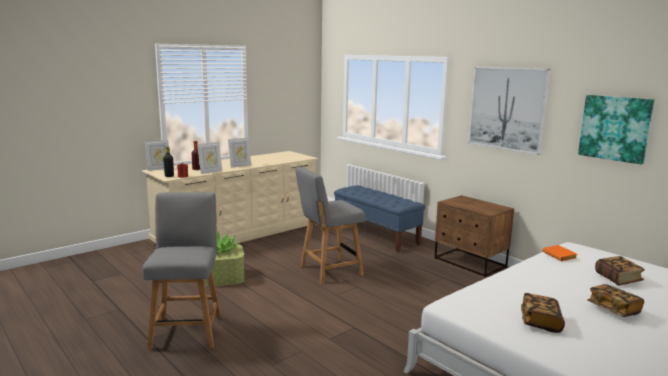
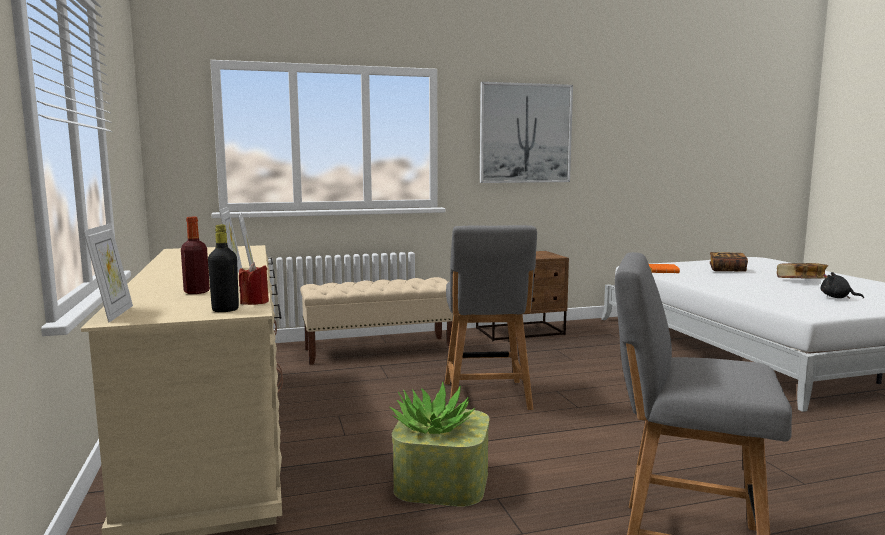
camera: 65 degrees left, 5 degrees down
(376, 236) = (379, 350): blue bench -> beige bench
(540, 322) = (837, 297): book -> black plush toy
(615, 128) = (634, 143): picture -> none

